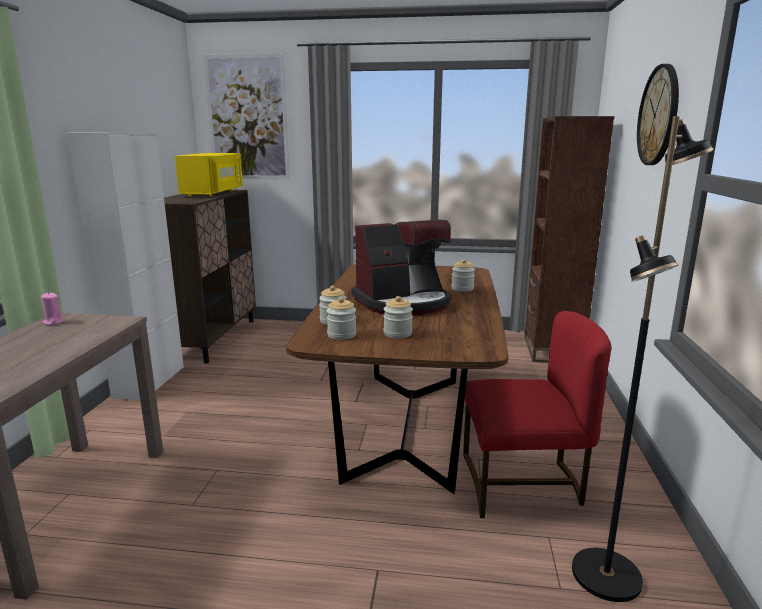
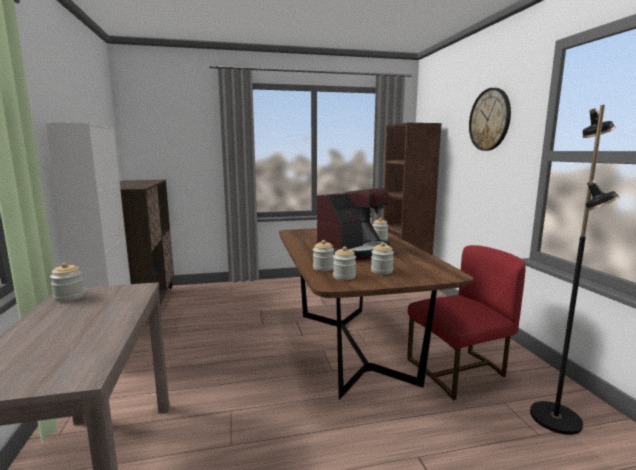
camera: 20 degrees left, 5 degrees down
(53, 322) = (69, 297): pink candle -> jar
(214, 193) = (143, 182): yellow microwave -> none
(247, 118) = (165, 122): picture -> none

